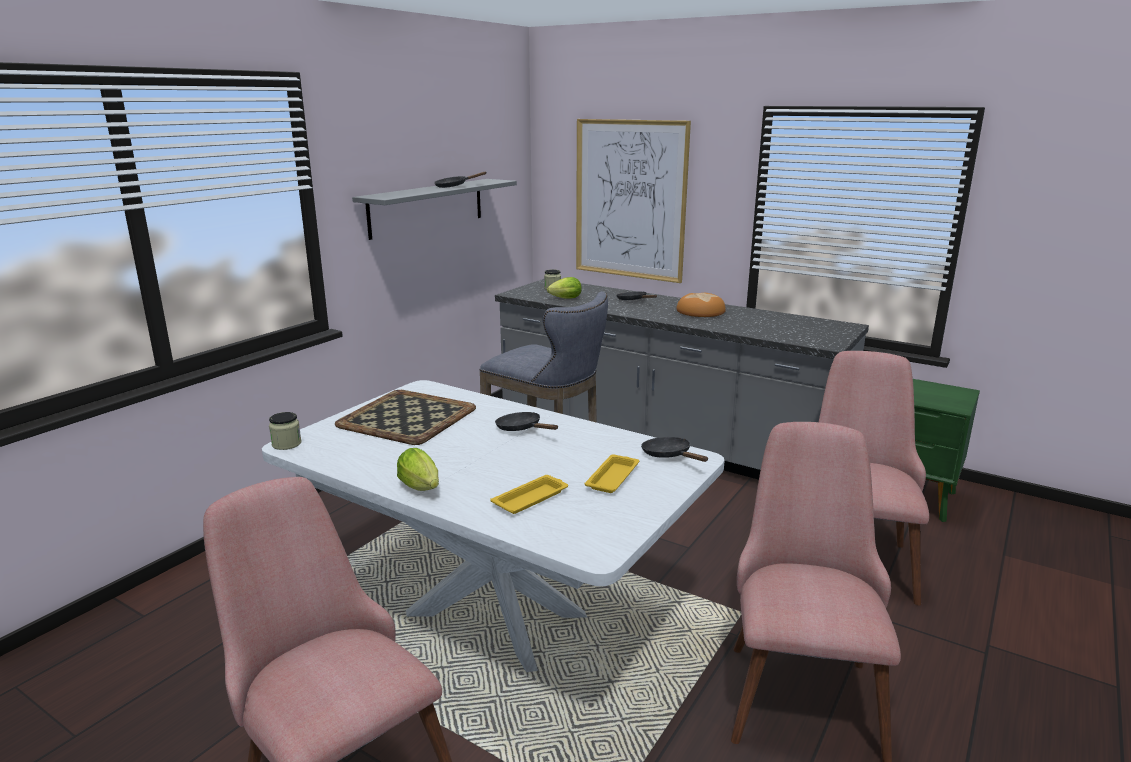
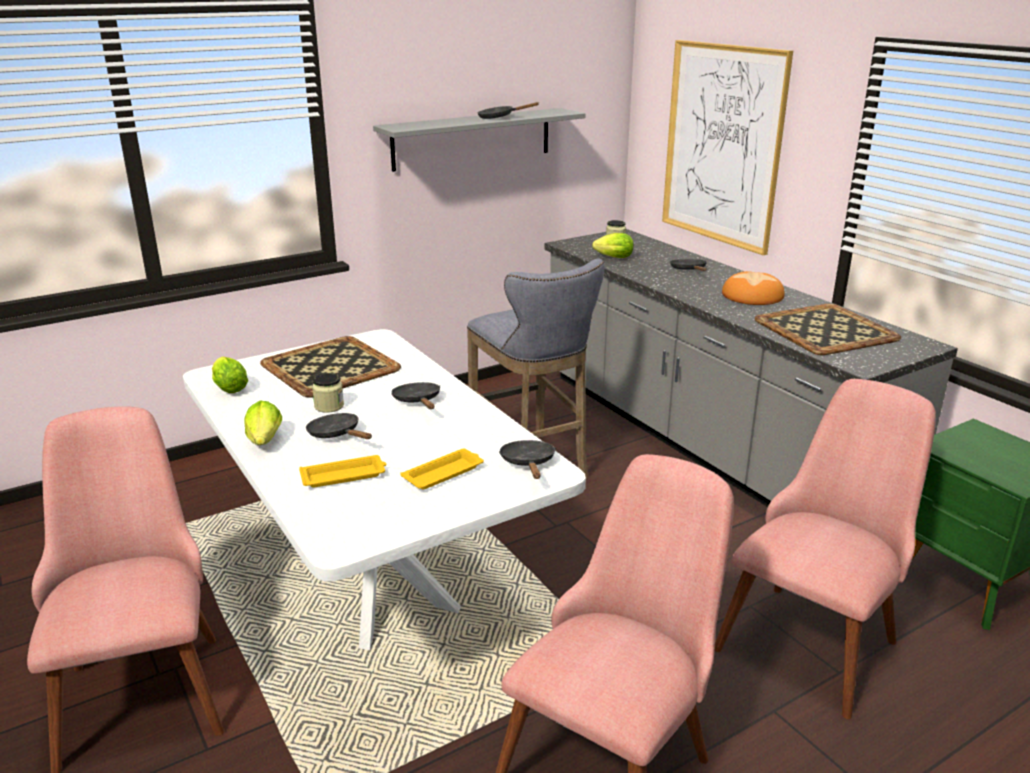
camera: 25 degrees right, 5 degrees up
(286, 444) = (206, 373): jar -> jar (329, 406)
(327, 451) = (229, 387): none -> lettuce
(483, 468) = (337, 434): none -> black frying pan
(777, 326) = (825, 330): none -> tray

